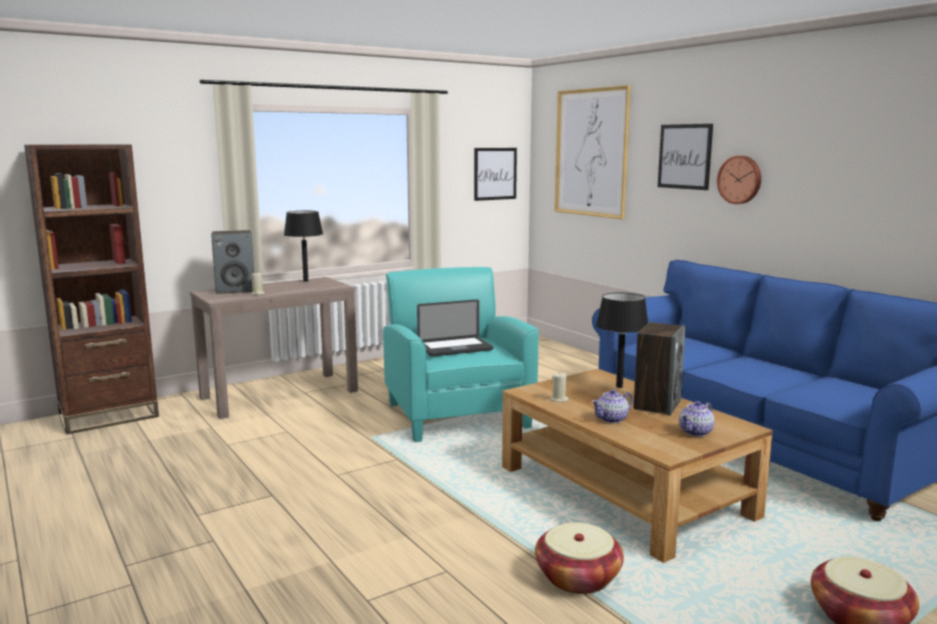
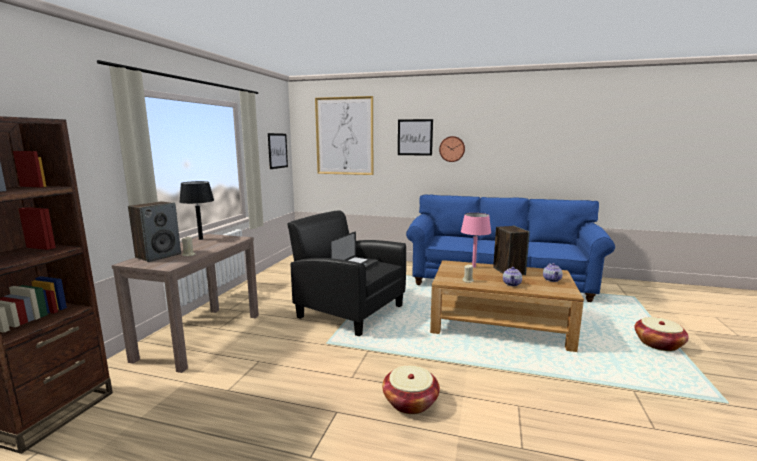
camera: 40 degrees left, 0 degrees up
(457, 415) = (350, 311): turquoise armchair -> black armchair
(578, 577) = (567, 376): basket -> basket (410, 402)
(619, 387) = (473, 267): black table lamp -> pink table lamp

